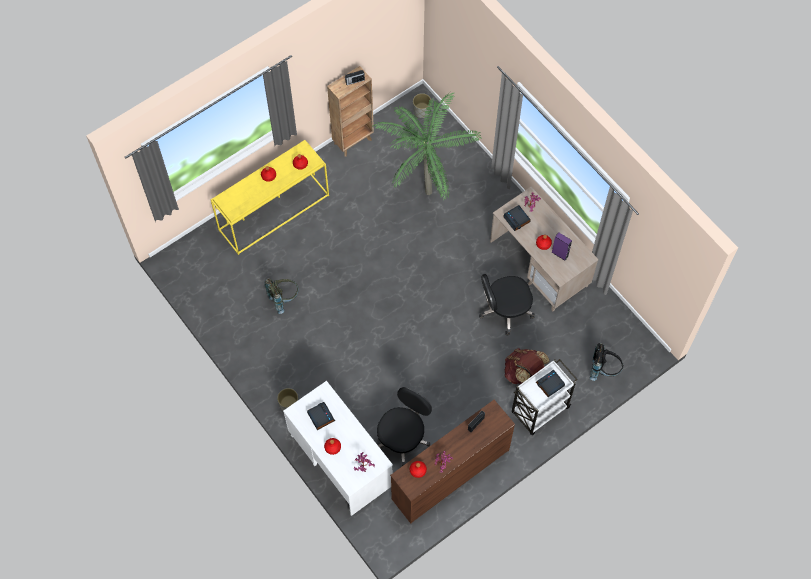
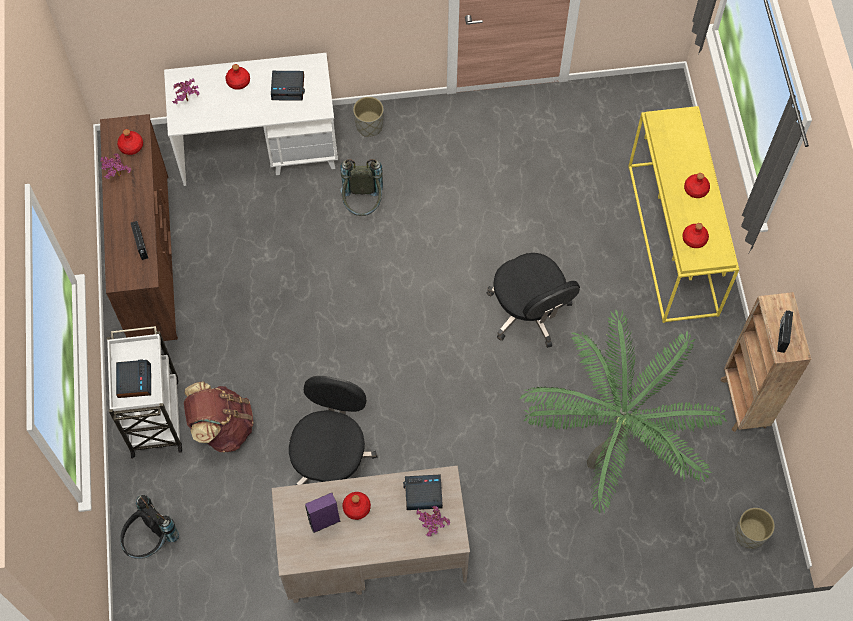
camera: 120 degrees right, 0 degrees up
(284, 298) = (526, 189): grey backpack -> grey backpack (363, 205)
(402, 437) = (237, 229): black office chair -> black office chair (529, 312)

